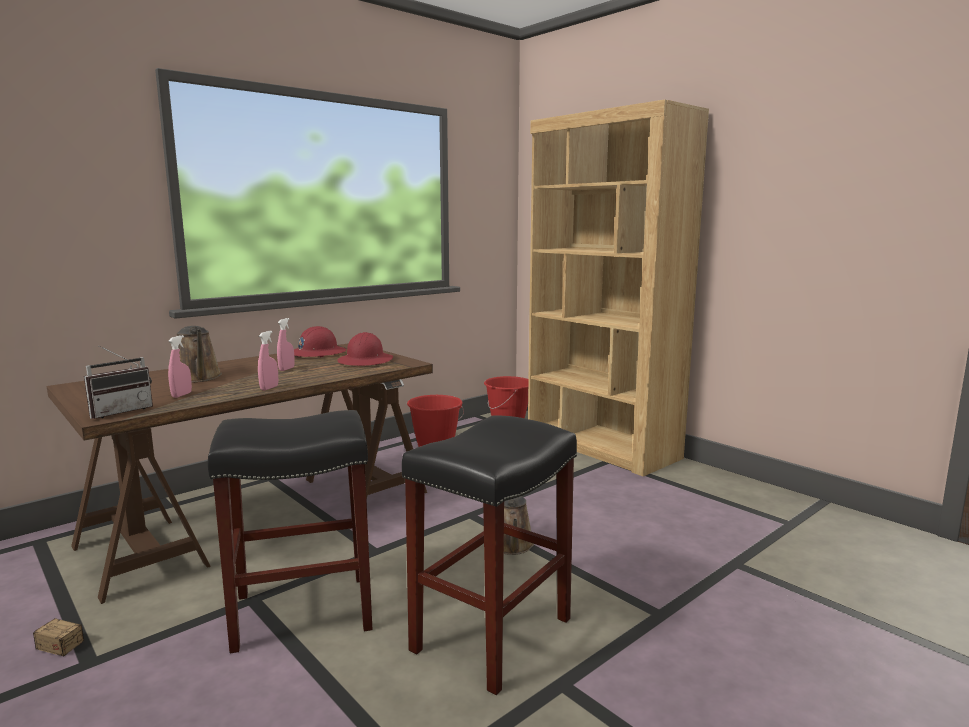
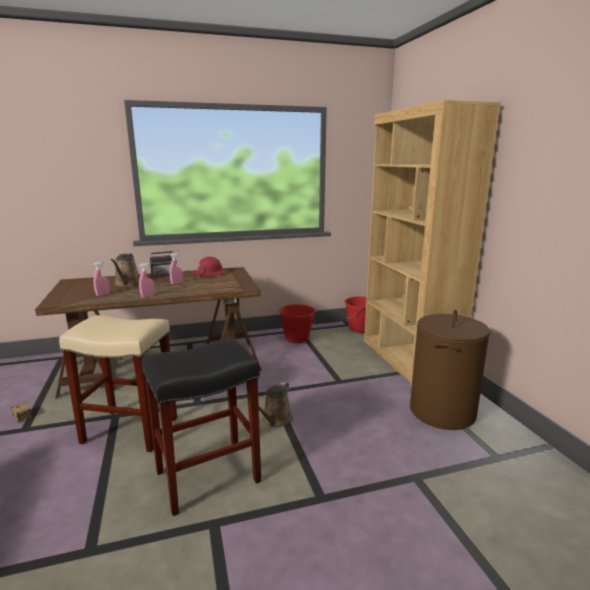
camera: 25 degrees right, 5 degrees up
(120, 411) = (63, 301): radio -> radio (164, 273)
(300, 612) = (129, 430): black stool -> beige stool
(366, 361) = (226, 283): red hard hat -> none
(694, 492) = (442, 412): none -> brown laundry basket

